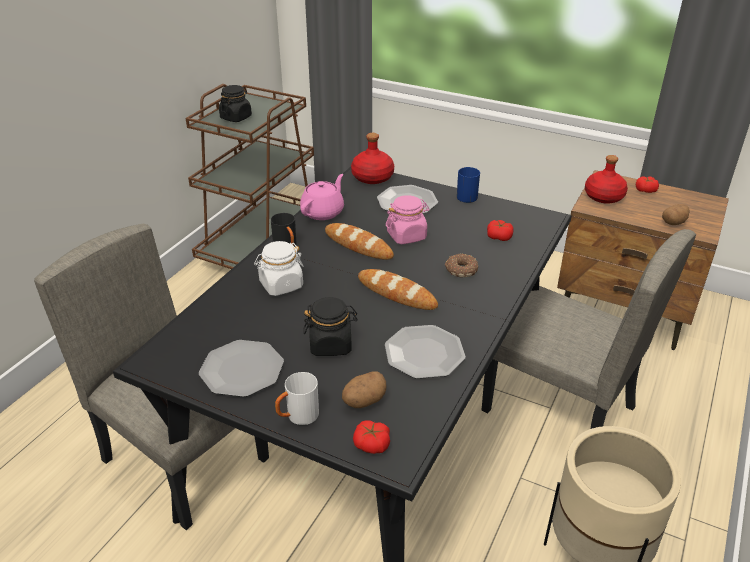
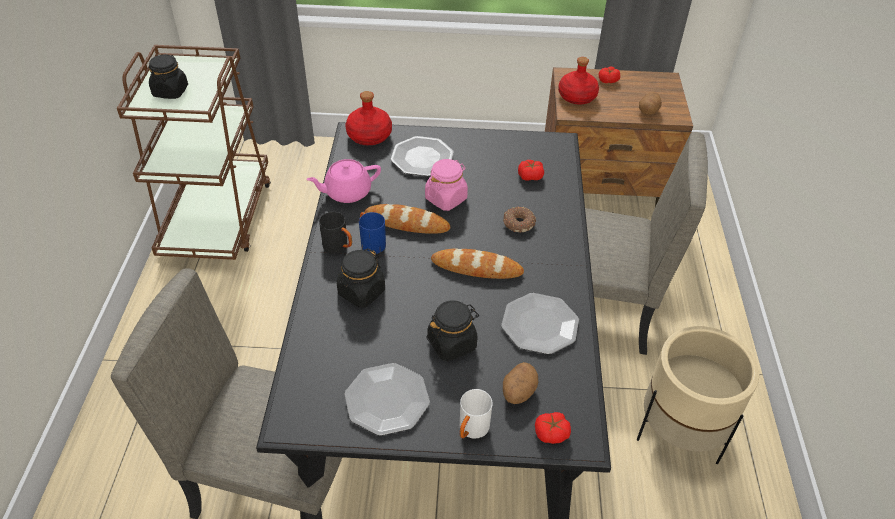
camera: 25 degrees left, 10 degrees up
(281, 285) = (361, 292): white jar -> black jar
(323, 212) = (347, 192): pink teapot -> pink teapot turned 120 degrees counterclockwise
(465, 195) = (472, 135): blue mug -> blue mug (370, 242)

